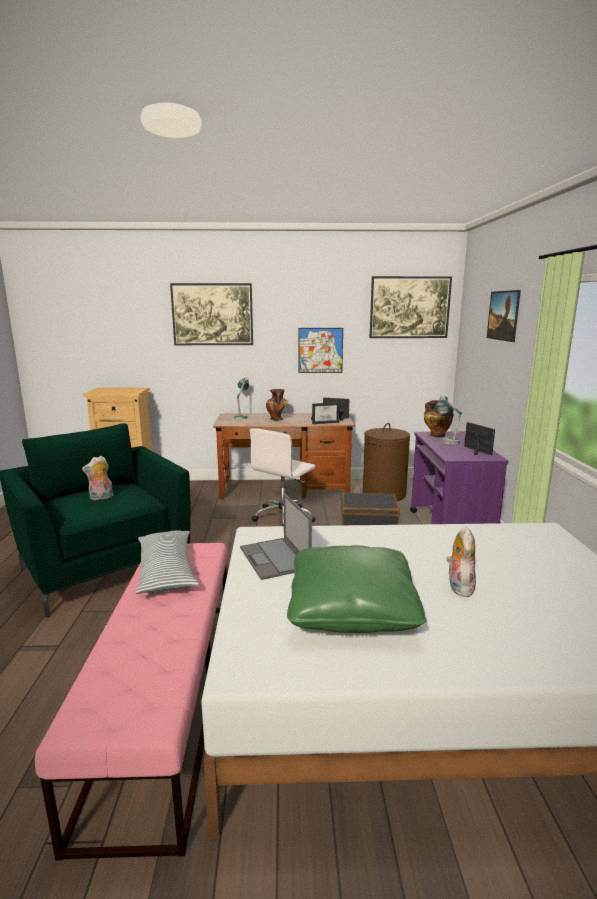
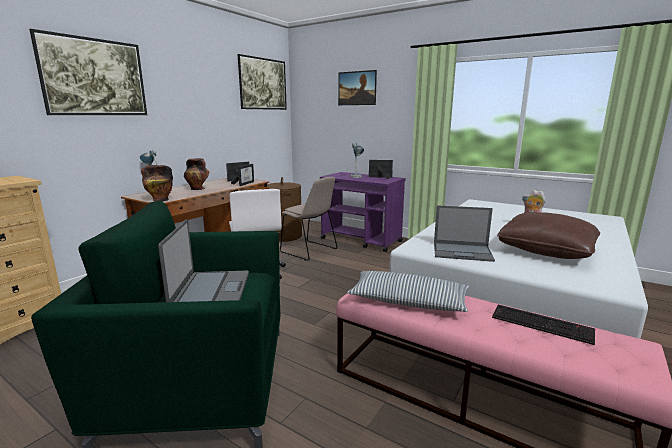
camera: 55 degrees left, 0 degrees up
(101, 498) = (211, 291): plush toy -> laptop
(166, 649) = (543, 323): none -> keyboard
(320, 350) = (207, 120): picture -> none
(352, 608) = (546, 250): green pillow -> brown pillow
(368, 518) = (310, 251): black suitcase -> beige chair
(436, 435) = (337, 175): vase -> vase (160, 200)

